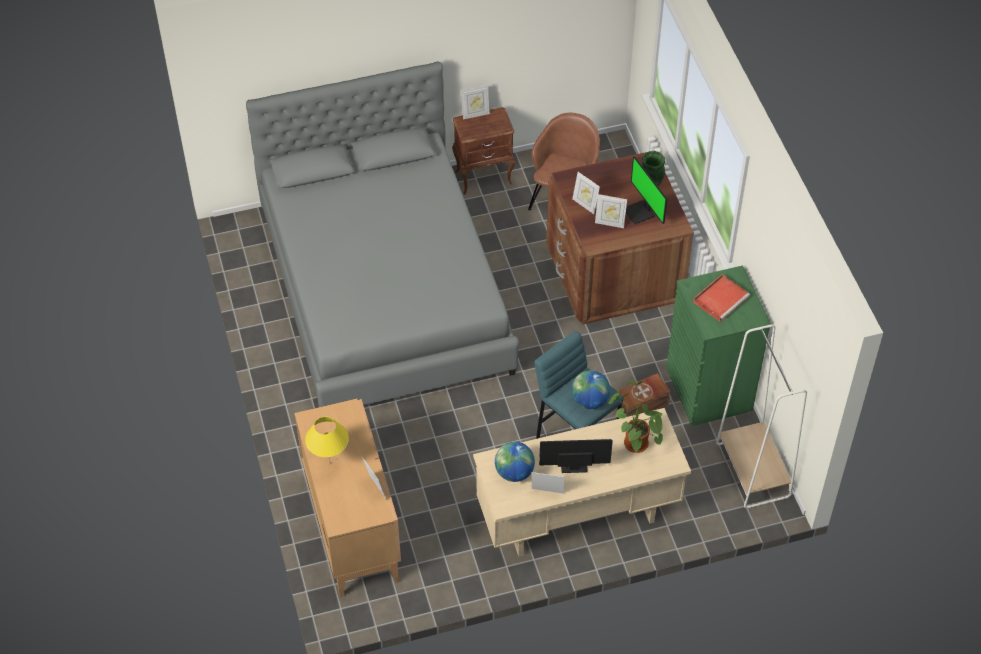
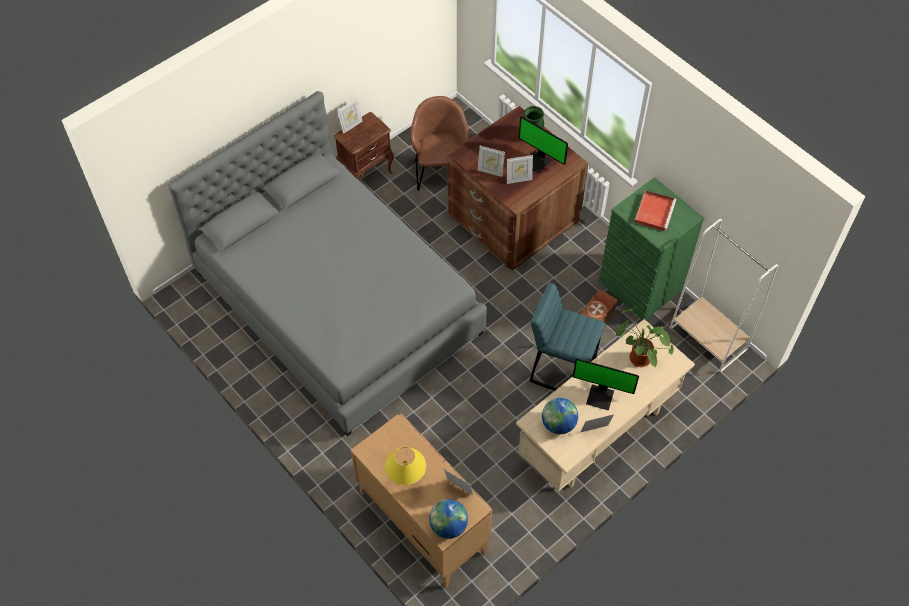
camera: 25 degrees left, 5 degrees up
(573, 463) = (600, 396): monitor -> monitor turned 135 degrees counterclockwise
(589, 401) = (582, 336): globe -> globe (448, 526)

